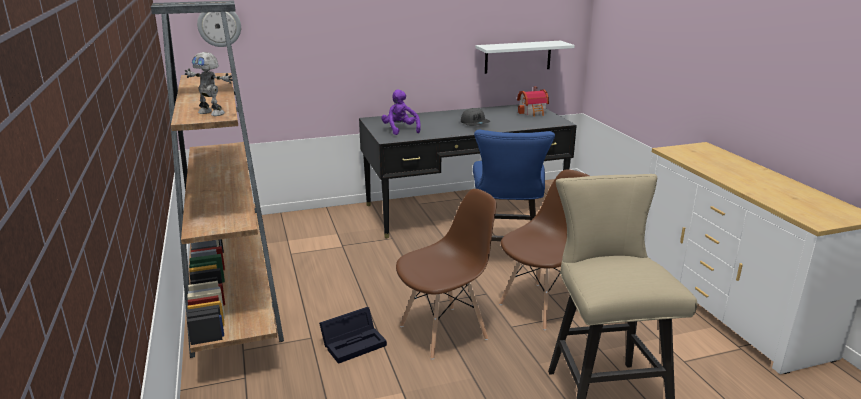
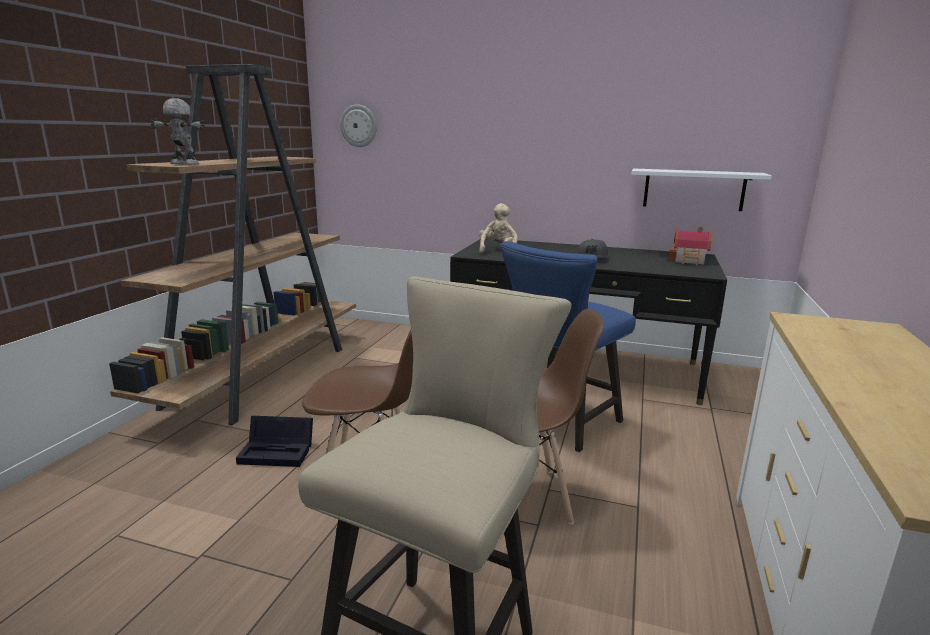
camera: 35 degrees right, 5 degrees down
(212, 113) = (183, 164): toy robot -> toy robot turned 135 degrees clockwise
(400, 130) = (497, 250): purple plush toy -> beige plush toy

